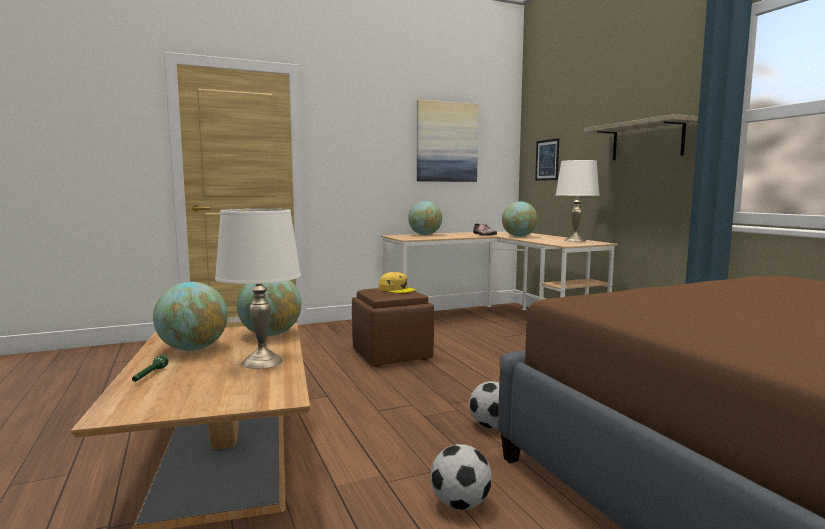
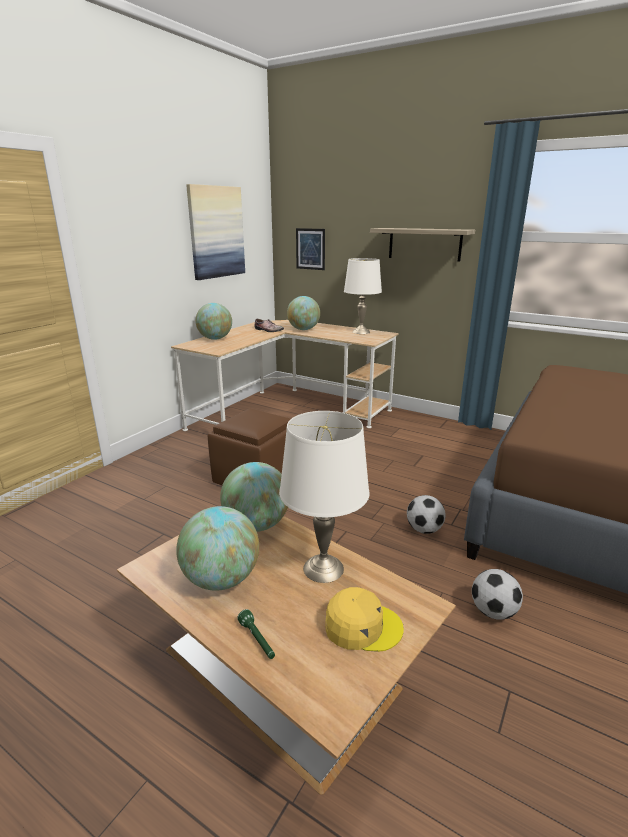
camera: 35 degrees left, 15 degrees up
(396, 289) = (257, 417): yellow cap -> yellow cap (362, 626)

